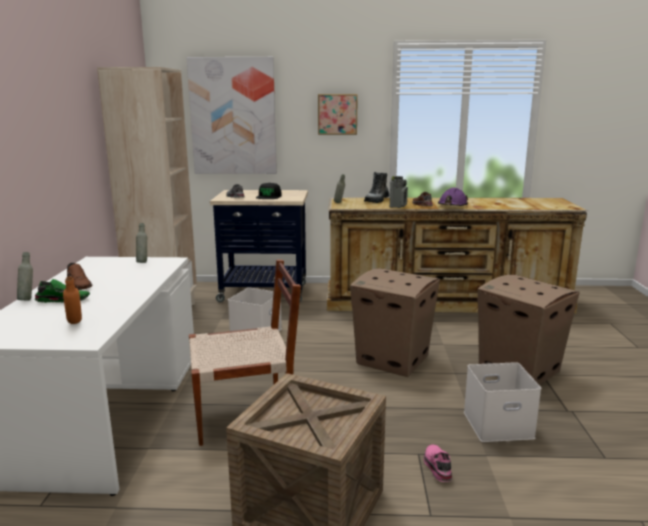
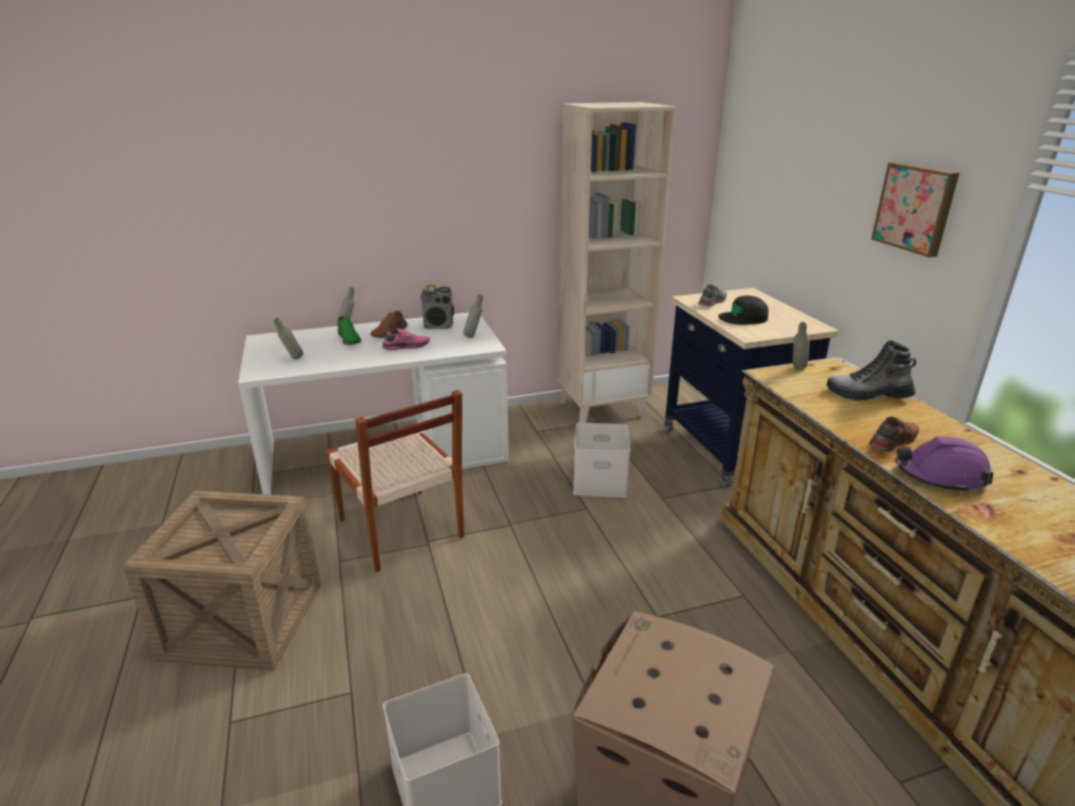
camera: 70 degrees right, 10 degrees up
(75, 324) = (292, 359): orange bottle -> grey bottle
(233, 116) = (785, 180): picture -> none
(393, 359) = (600, 623): cardboard box -> none
(398, 206) = (848, 419): radio -> radio (438, 326)
(436, 467) = (323, 716): pink shoe -> pink shoe (406, 346)

